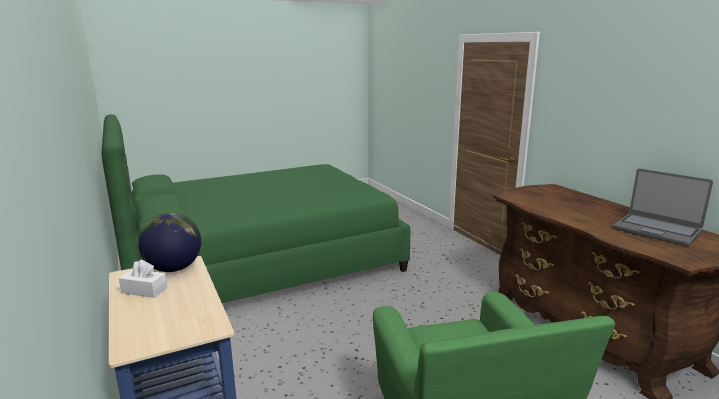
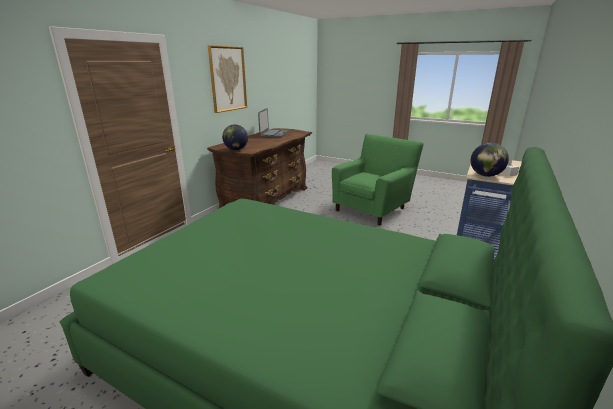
camera: 125 degrees left, 5 degrees up
(526, 192) = (236, 149): none -> globe
(629, 96) = (228, 79): none -> picture

